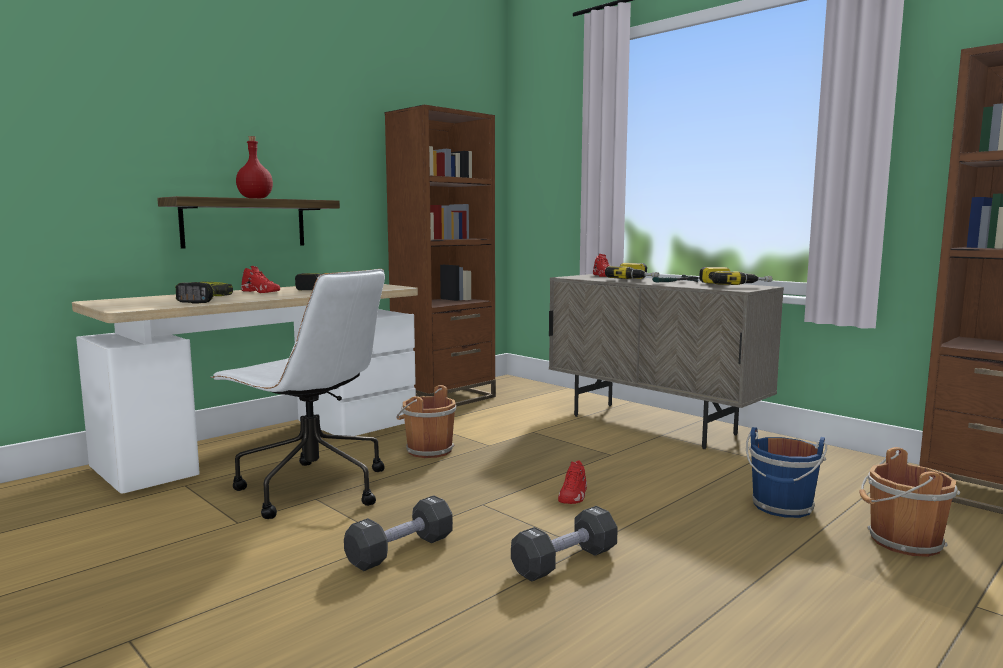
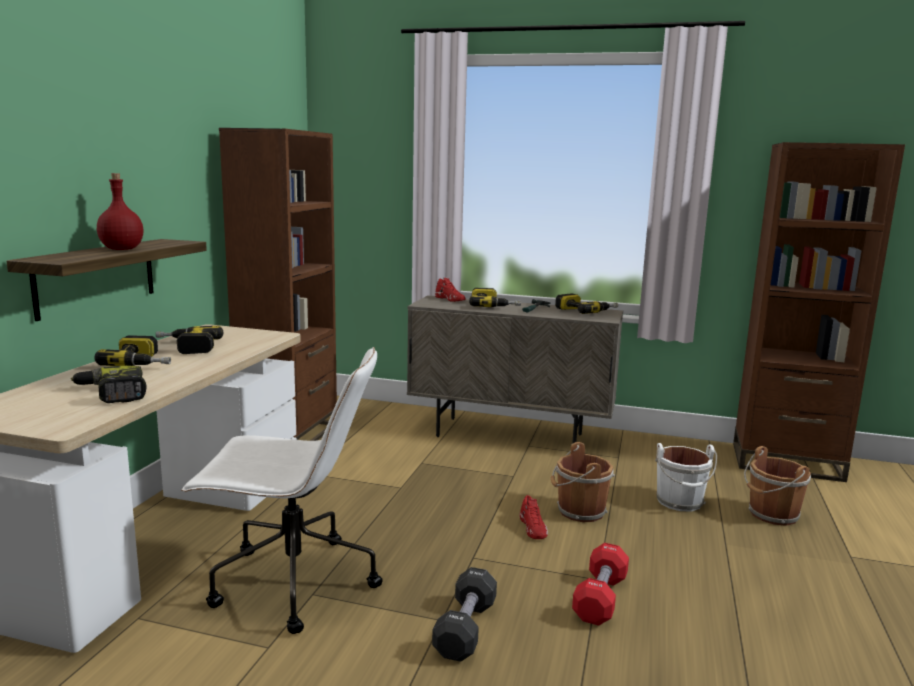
camera: 30 degrees left, 5 degrees up
(261, 292) = (143, 362): red shoe -> power drill
(427, 450) = (350, 506): brown bucket -> brown bucket (579, 511)
(565, 562) = (600, 598): black dumbbell -> red dumbbell
(782, 507) = (680, 502): blue bucket -> white bucket

